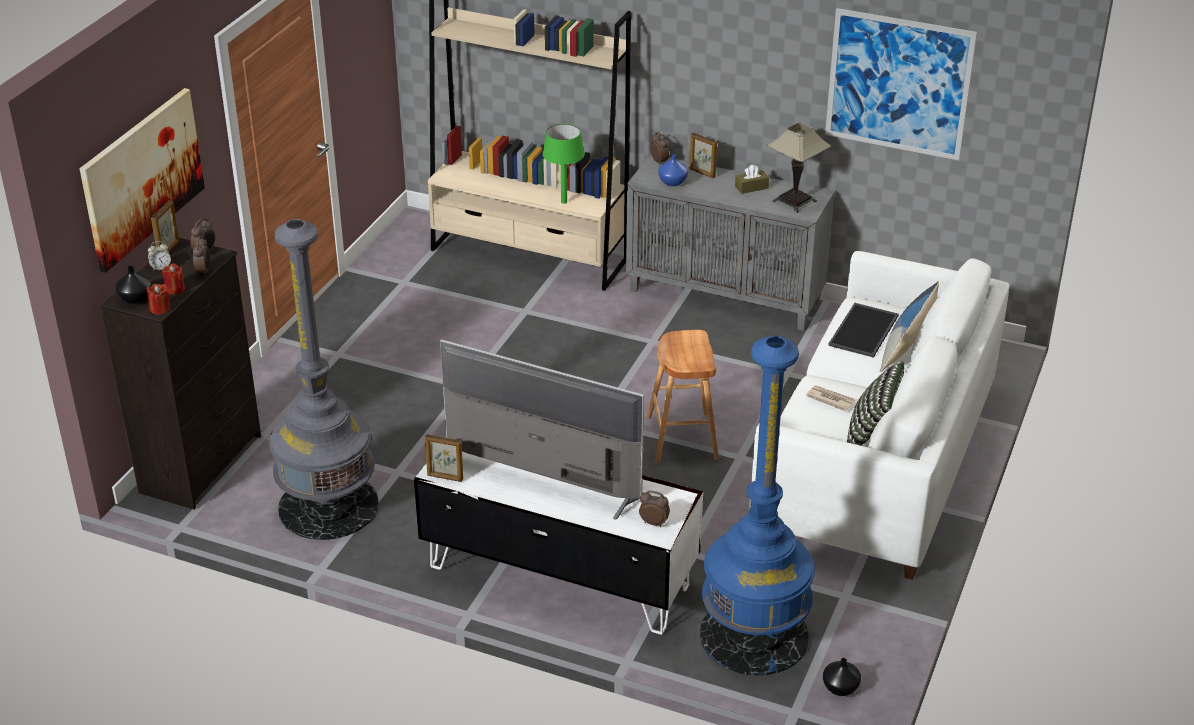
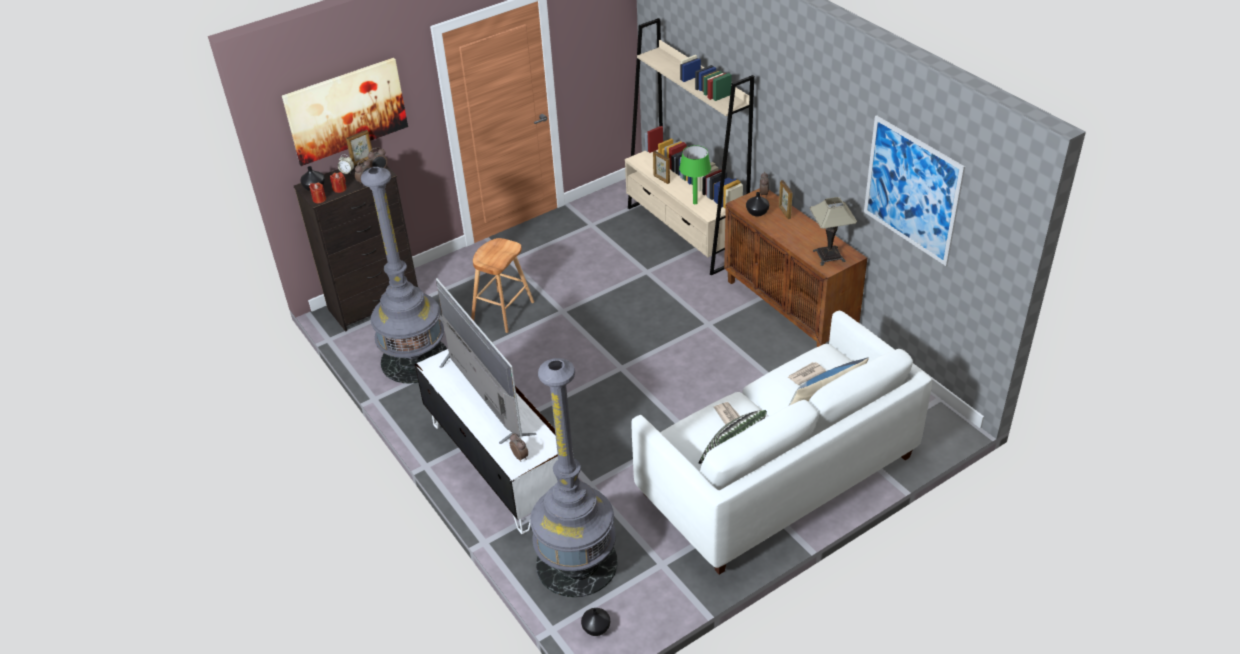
camera: 35 degrees right, 5 degrees up
(445, 477) = (431, 371): picture frame -> picture frame (661, 179)
(673, 182) = (757, 213): blue vase -> black vase
(682, 438) = (662, 402): brown stool -> brown stool (502, 311)
(726, 296) = (790, 308): grey cabinet -> brown cabinet
(751, 187) = (808, 235): brown tissue box -> none
(754, 635) = (576, 563): blue floor lamp -> grey floor lamp
(864, 331) = (806, 374): tray -> newspaper

